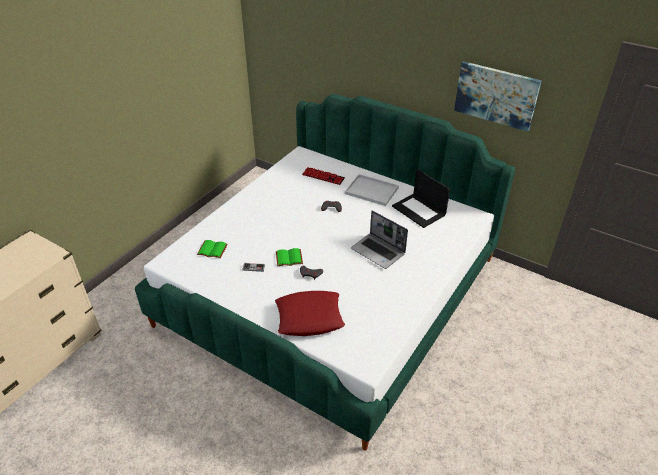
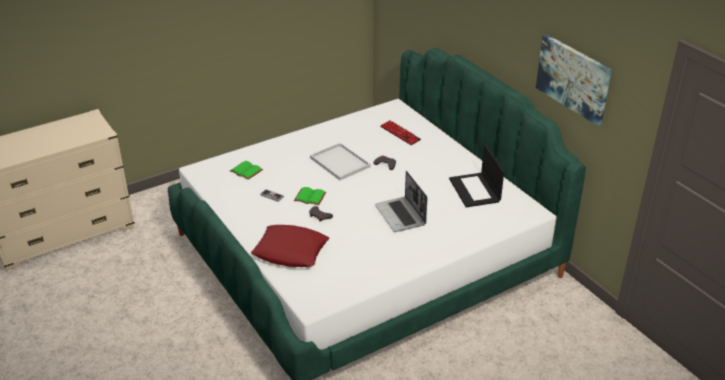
camera: 25 degrees right, 5 degrees down
(372, 191) = (441, 159): white tray -> white tray (341, 162)

